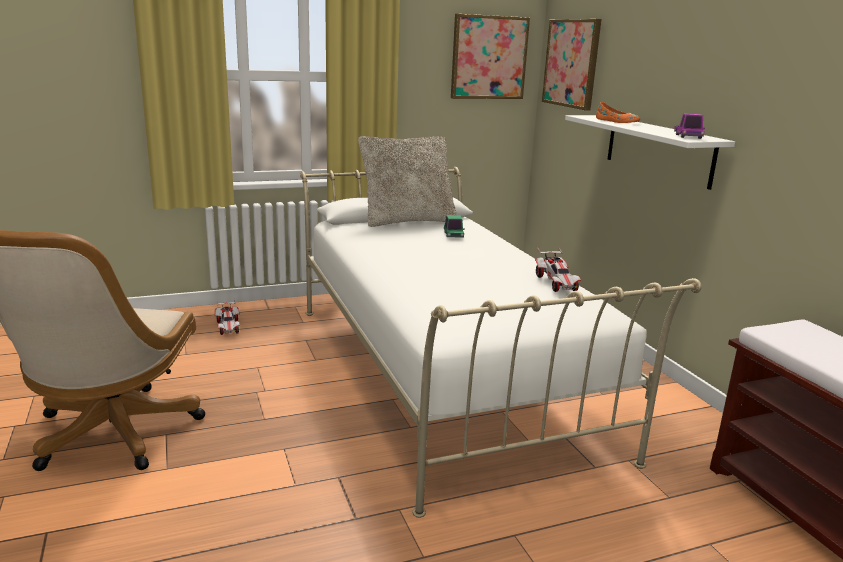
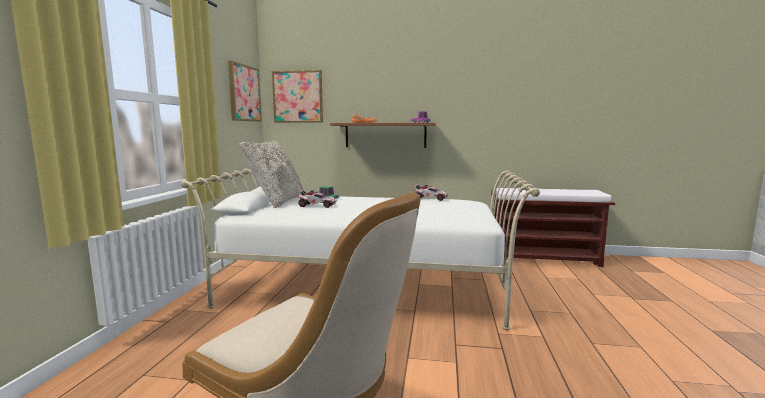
camera: 60 degrees left, 10 degrees down
(228, 327) = (170, 347): toy car -> toy car (316, 206)
(658, 150) = (385, 135): white shelf -> brown shelf

